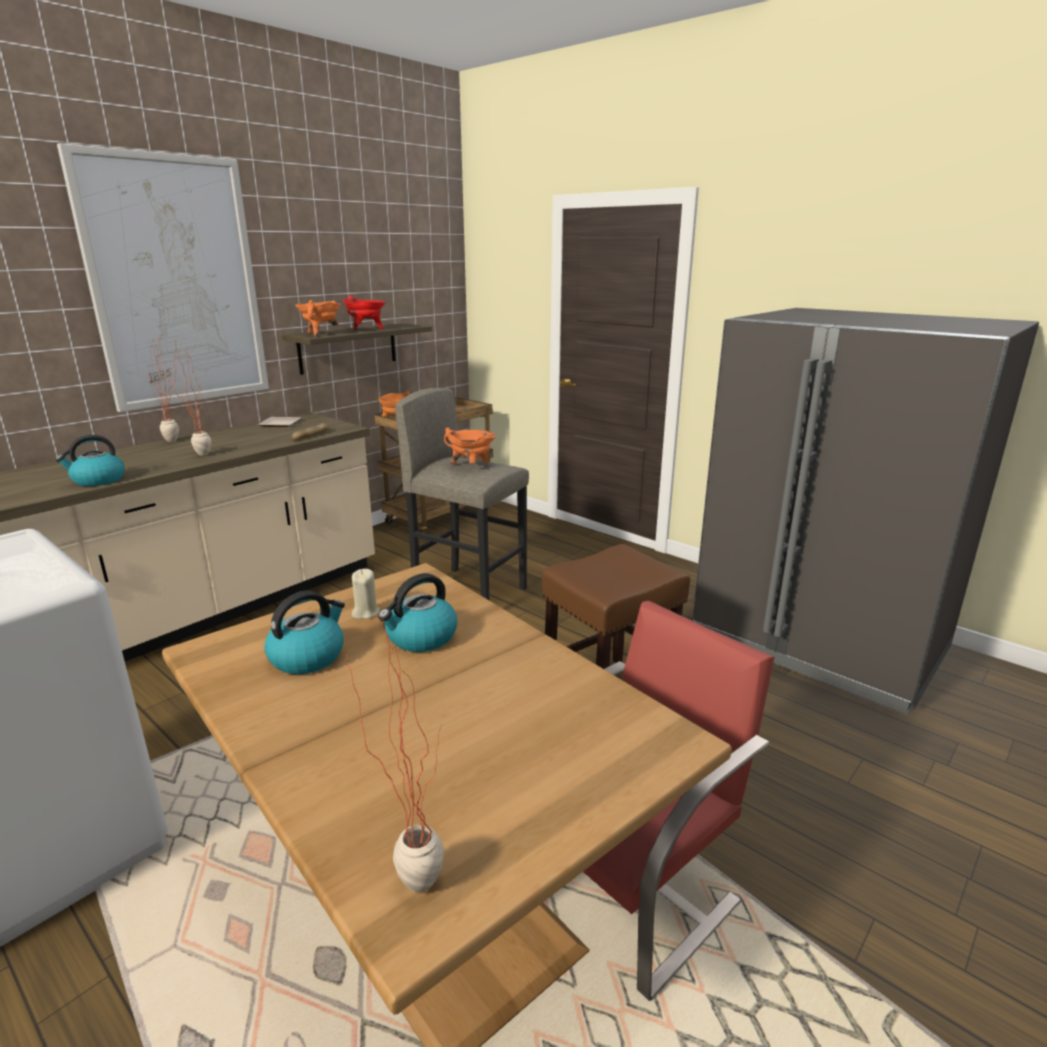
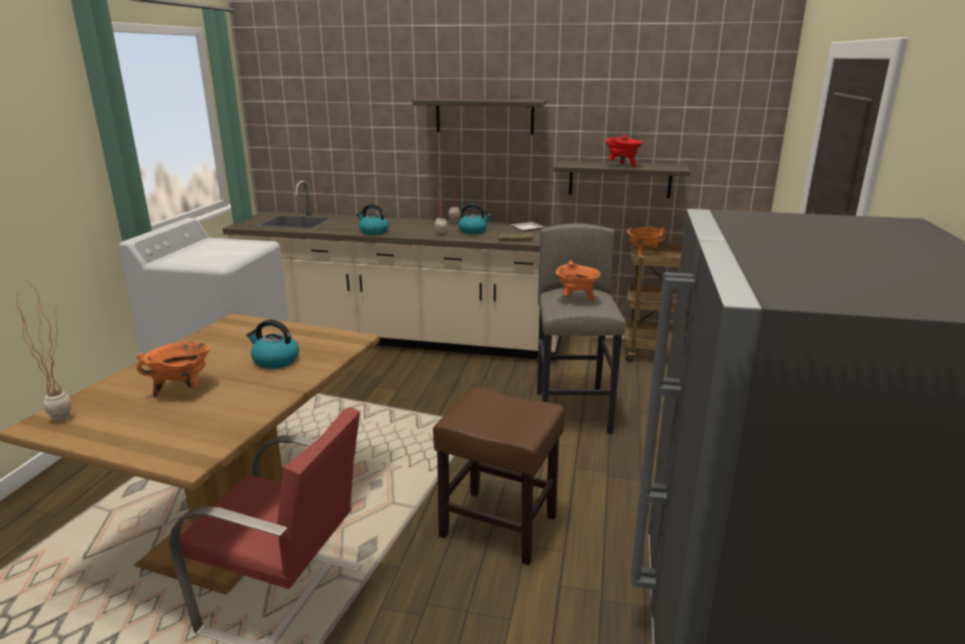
camera: 60 degrees right, 0 degrees up
(176, 283) = (484, 116): picture -> shelf
(308, 656) = (239, 342): kettle -> kettle (473, 231)
(320, 334) = (578, 164): orange cooking pot -> orange cooking pot (183, 390)
(365, 612) = (296, 339): beige candle -> none

